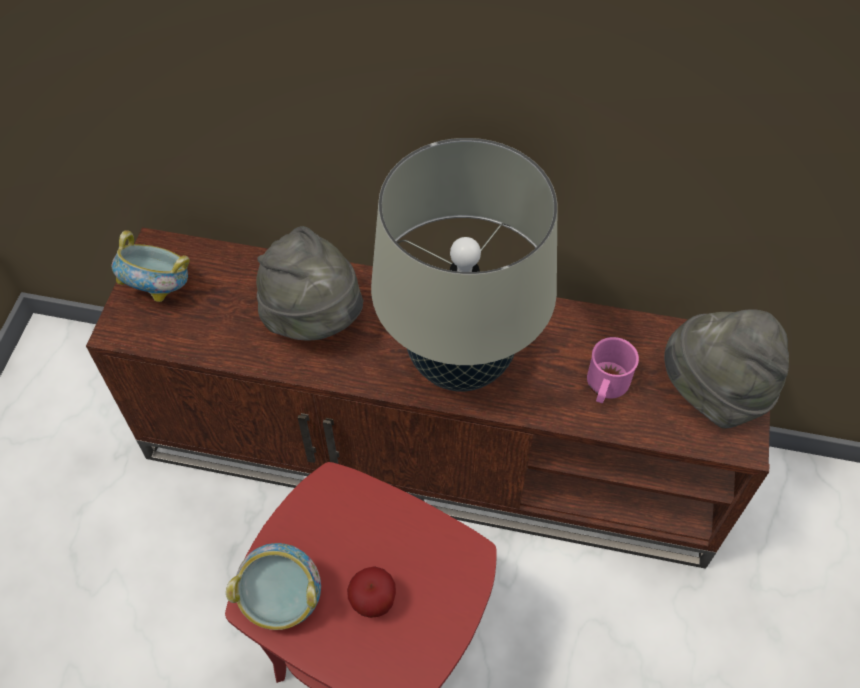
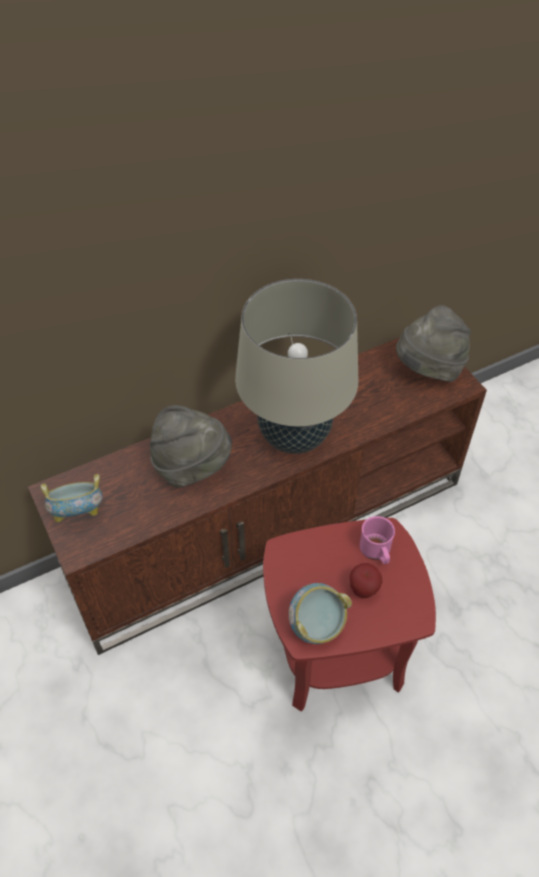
camera: 40 degrees left, 5 degrees down
(605, 386) = (378, 400): pink mug -> pink mug (377, 551)

